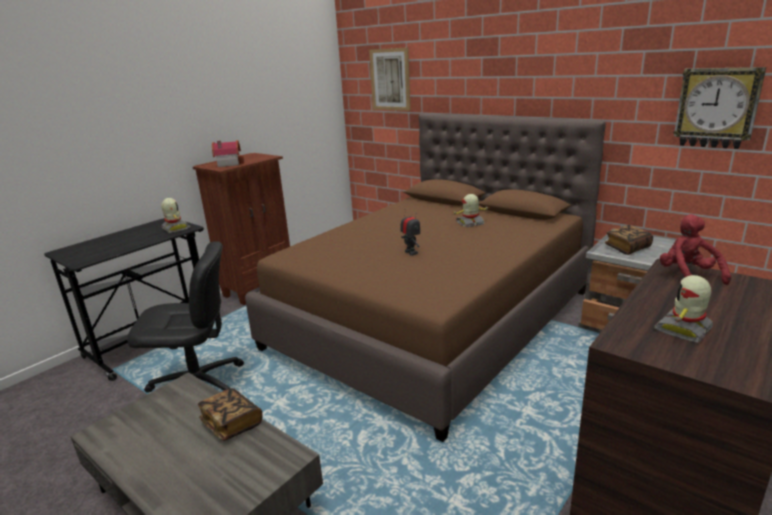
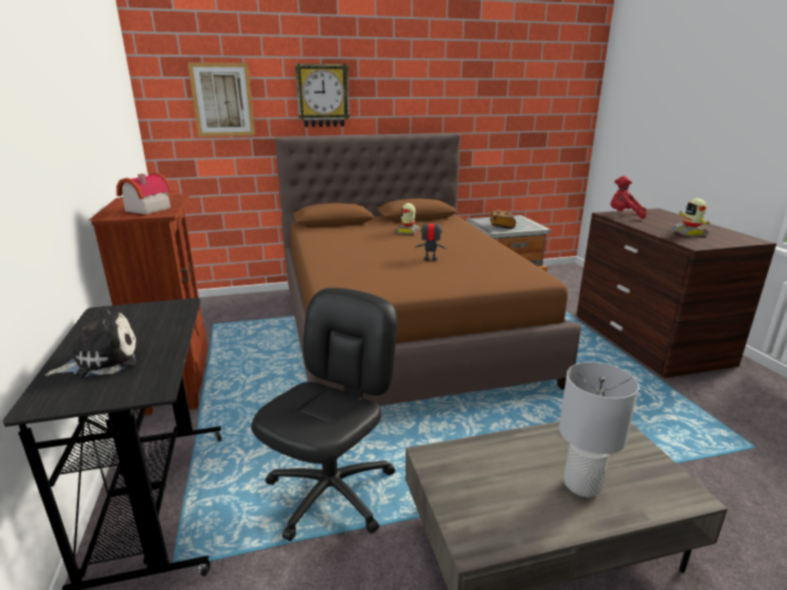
camera: 55 degrees left, 0 degrees up
(107, 243) = (102, 361): none -> plush toy
(175, 228) = (161, 311): toy robot -> none
(180, 462) = (581, 487): none -> grey table lamp
(232, 424) = (539, 441): book -> none
(716, 108) = (522, 120): wall clock -> wall clock (322, 96)

